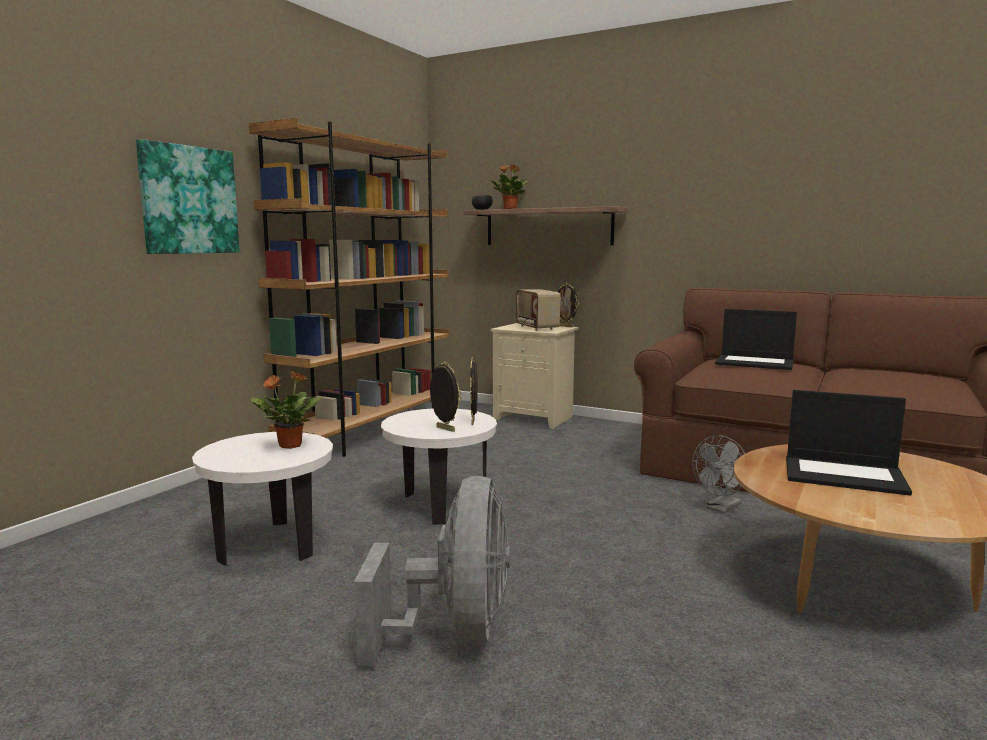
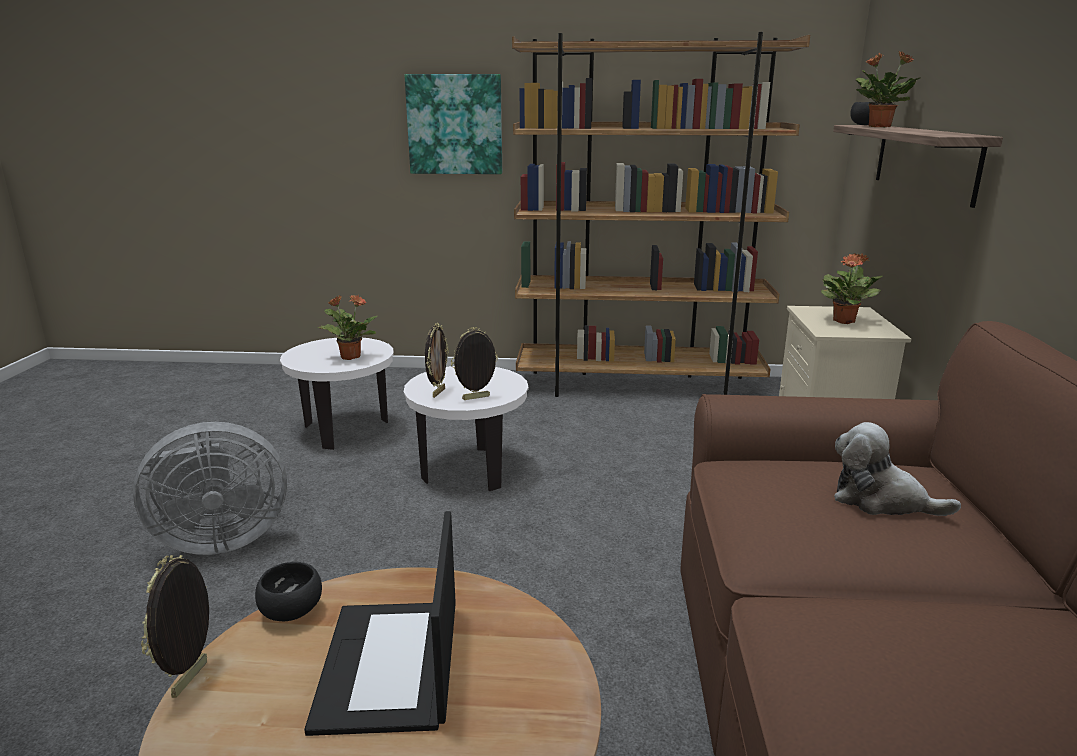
camera: 65 degrees right, 10 degrees up
(536, 327) = (844, 321): radio -> potted plant
(566, 326) = (896, 332): picture frame -> picture frame (192, 679)
(720, 508) = (609, 662): grey fan -> none
(755, 363) = (881, 500): laptop -> plush toy
(787, 492) = (293, 611): none -> black bowl

